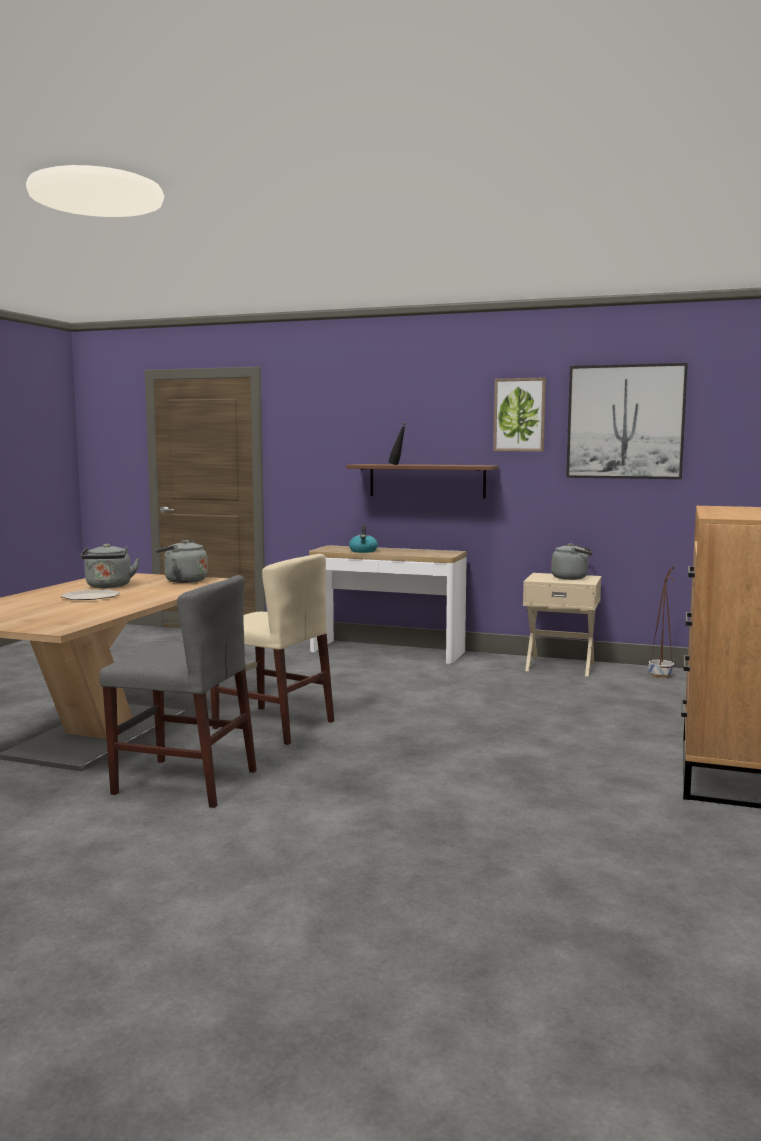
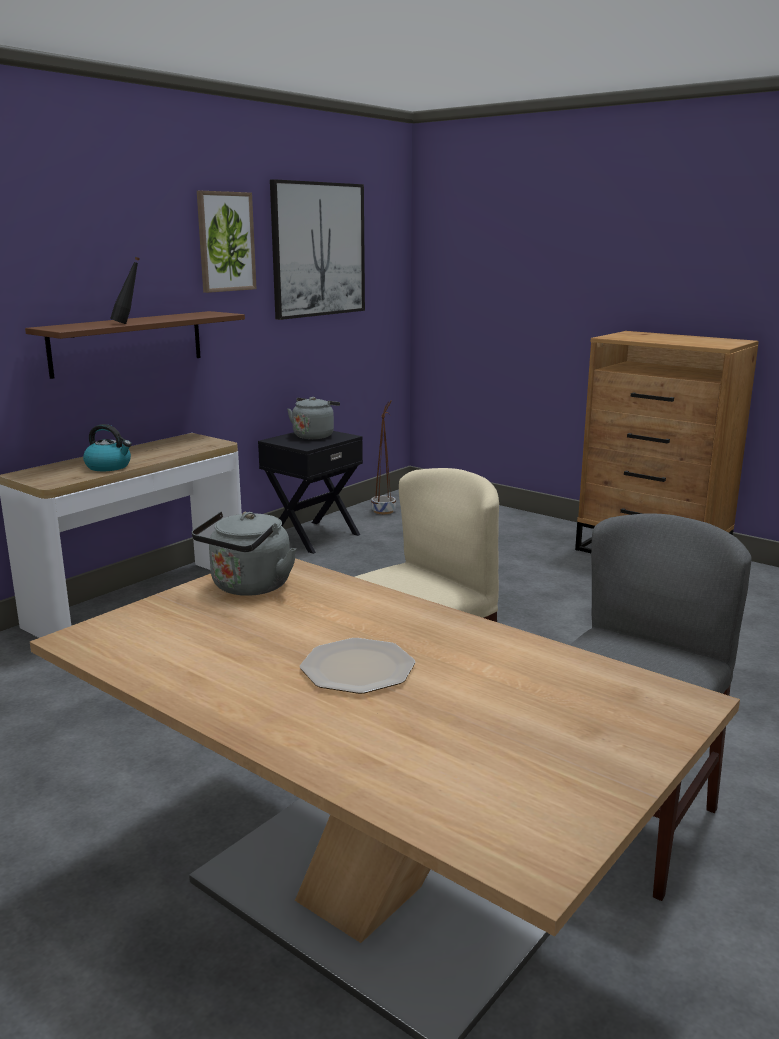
camera: 70 degrees left, 10 degrees up
(108, 586) = (245, 649): grey kettle -> none
(560, 666) = (312, 536): beige nightstand -> black nightstand

